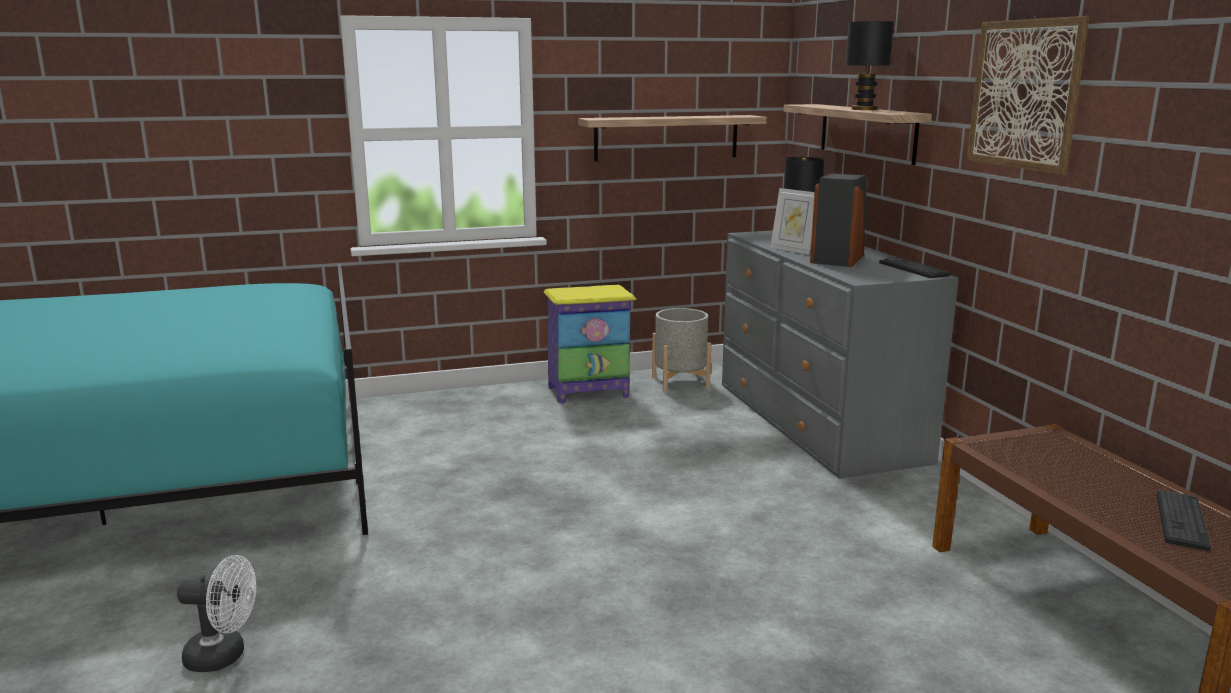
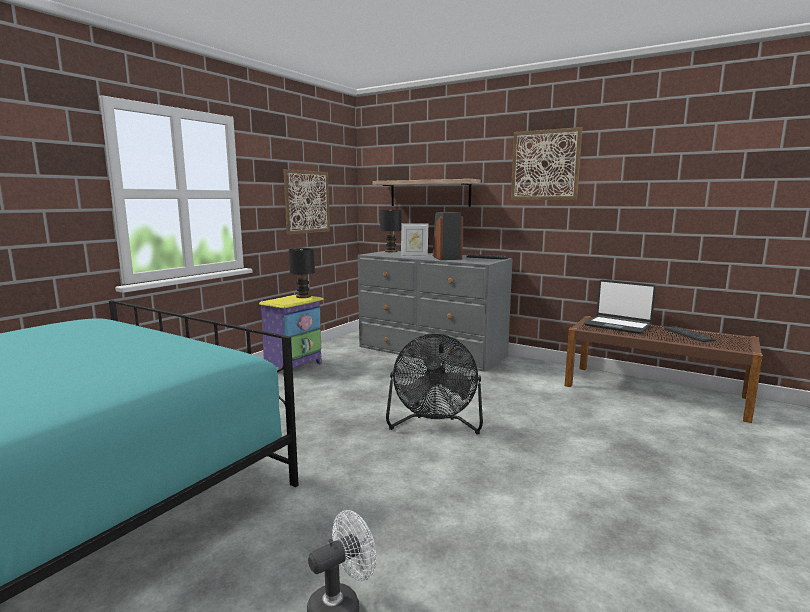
camera: 40 degrees left, 5 degrees down
(618, 524) = (431, 423): none -> black fan
(666, 138) = (307, 201): shelf -> picture
(680, 383) = (336, 350): grey planter -> none
(863, 109) = (435, 179): black table lamp -> black table lamp (303, 297)
(1066, 459) = (617, 325): none -> laptop

